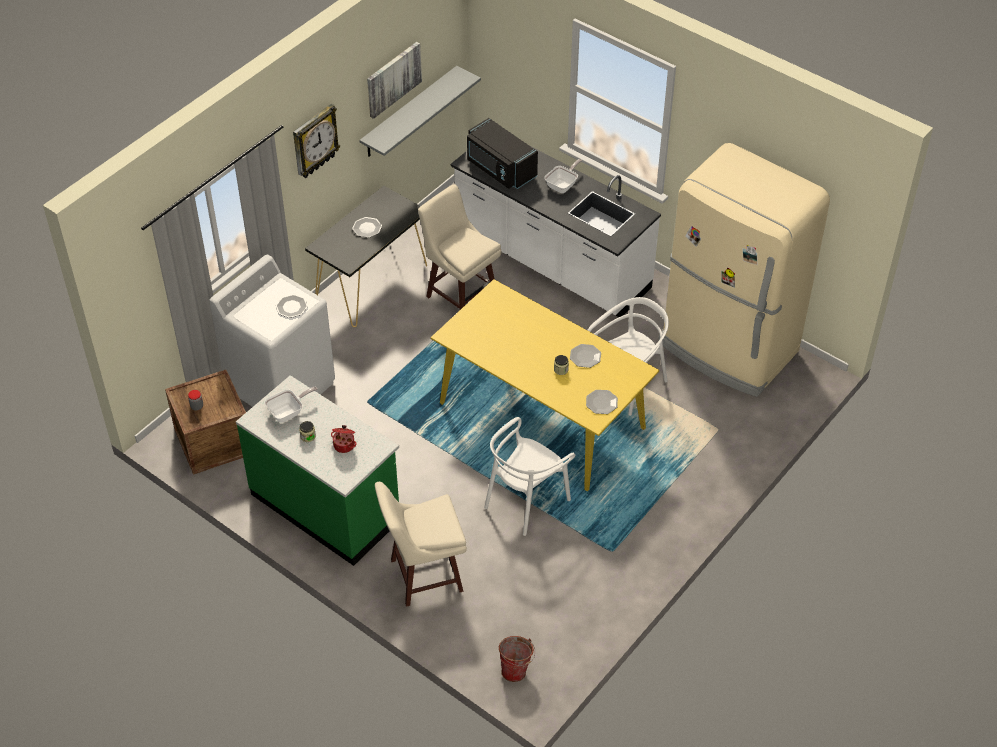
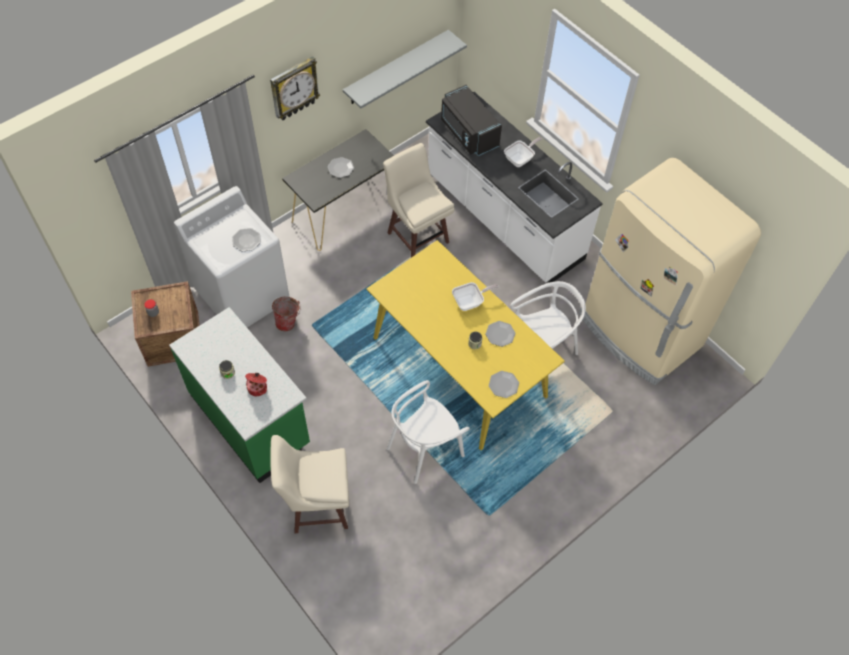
camera: 10 degrees right, 10 degrees up
(288, 412) = (217, 345): frying pan -> frying pan (470, 302)
(393, 79) = (381, 37): picture -> none
(516, 669) = (375, 617): bucket -> bucket (288, 322)

